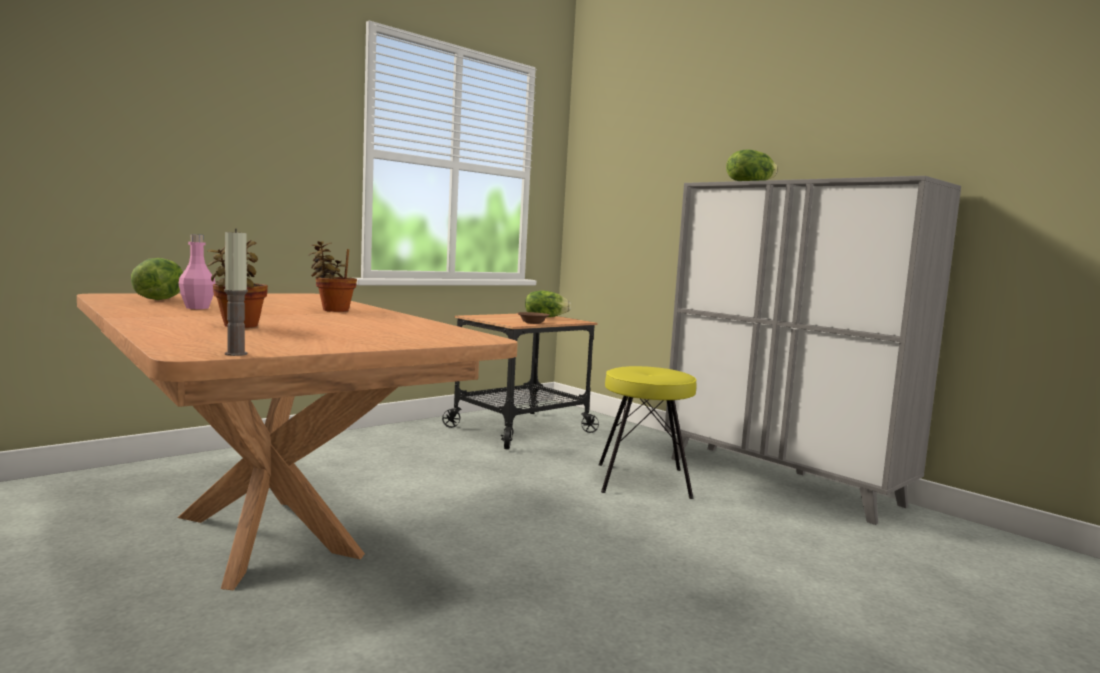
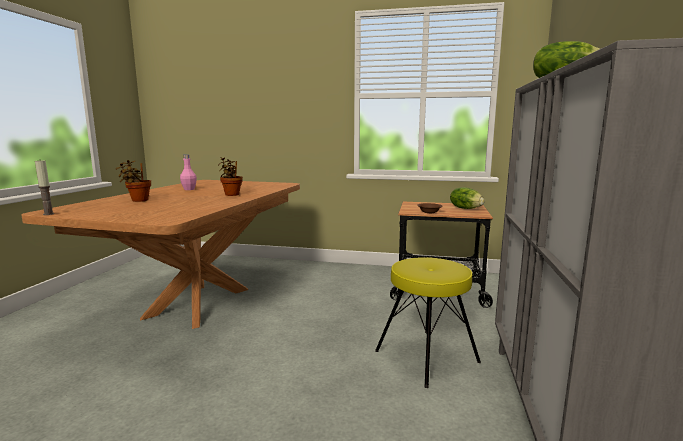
camera: 55 degrees right, 5 degrees up
(159, 299) = (206, 184): lettuce -> none

